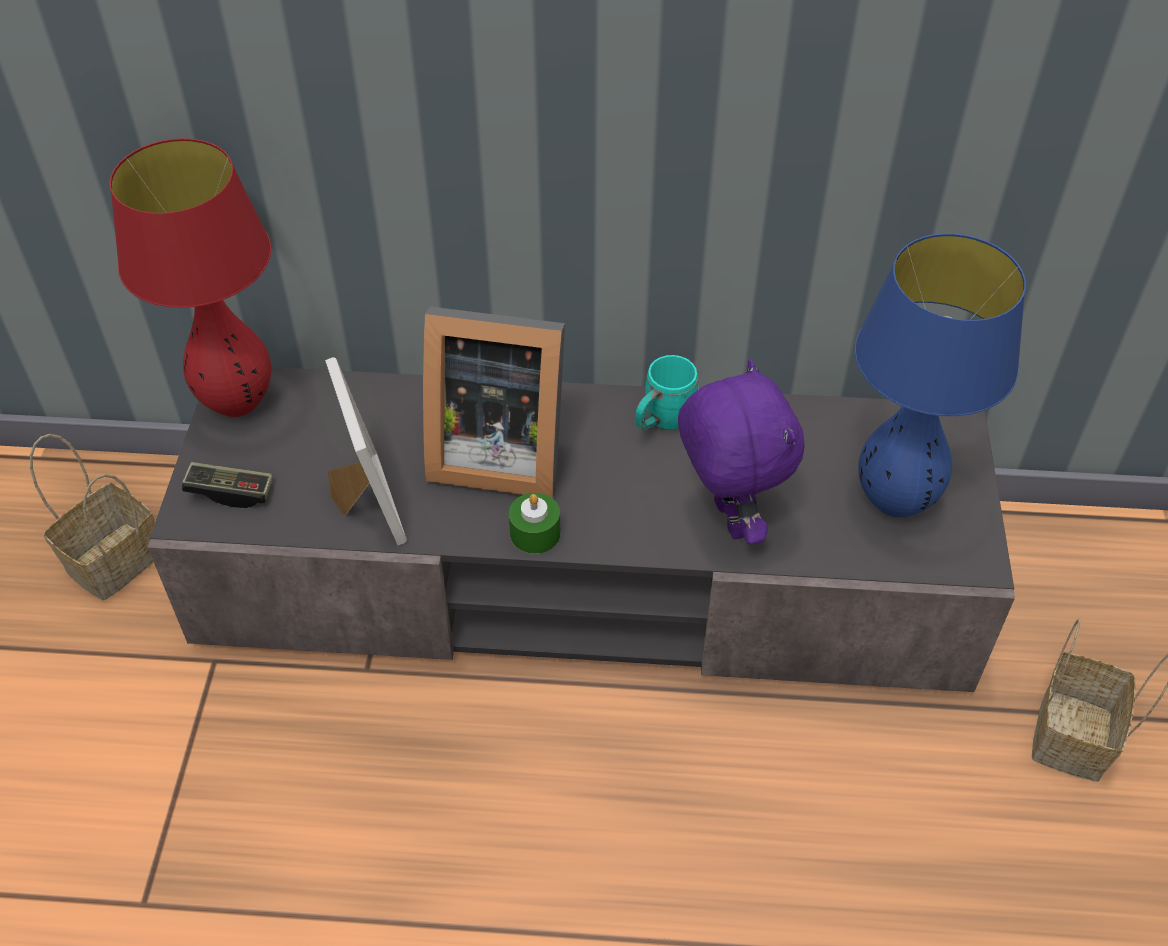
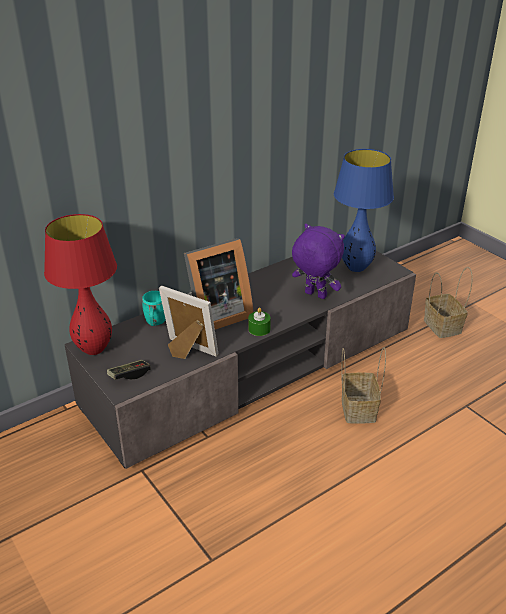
camera: 40 degrees left, 15 degrees down
(116, 558) = (52, 464): basket -> basket (357, 408)
(662, 421) = (260, 281): turquoise mug -> turquoise mug (155, 323)

